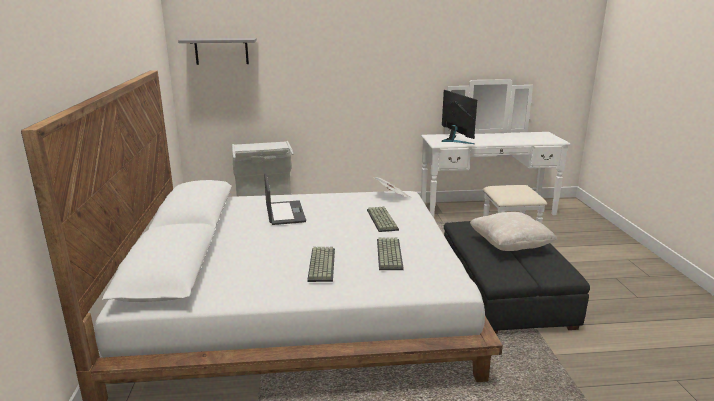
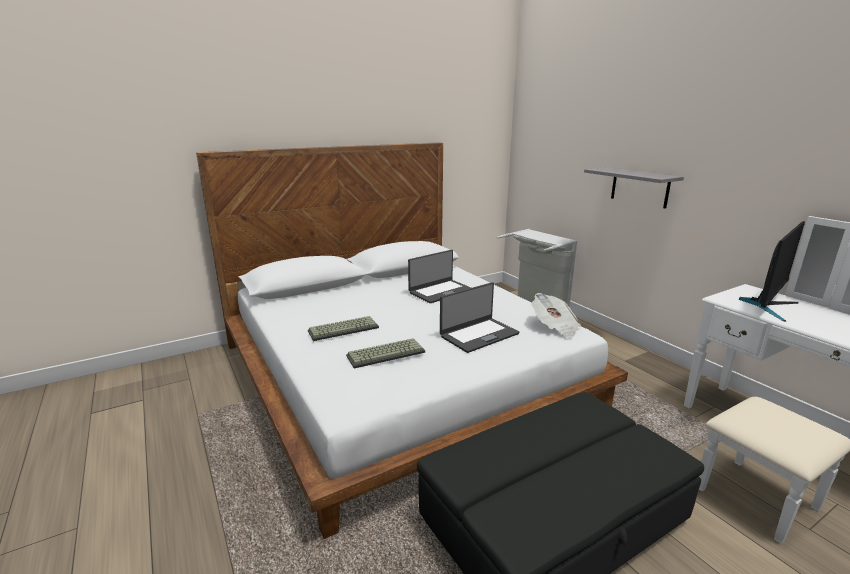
camera: 65 degrees right, 0 degrees up
(221, 51) = (545, 134): grey shelf -> grey shelf (639, 187)
(381, 220) = (478, 335): keyboard -> laptop
(510, 246) = (560, 457): beige pillow -> none

